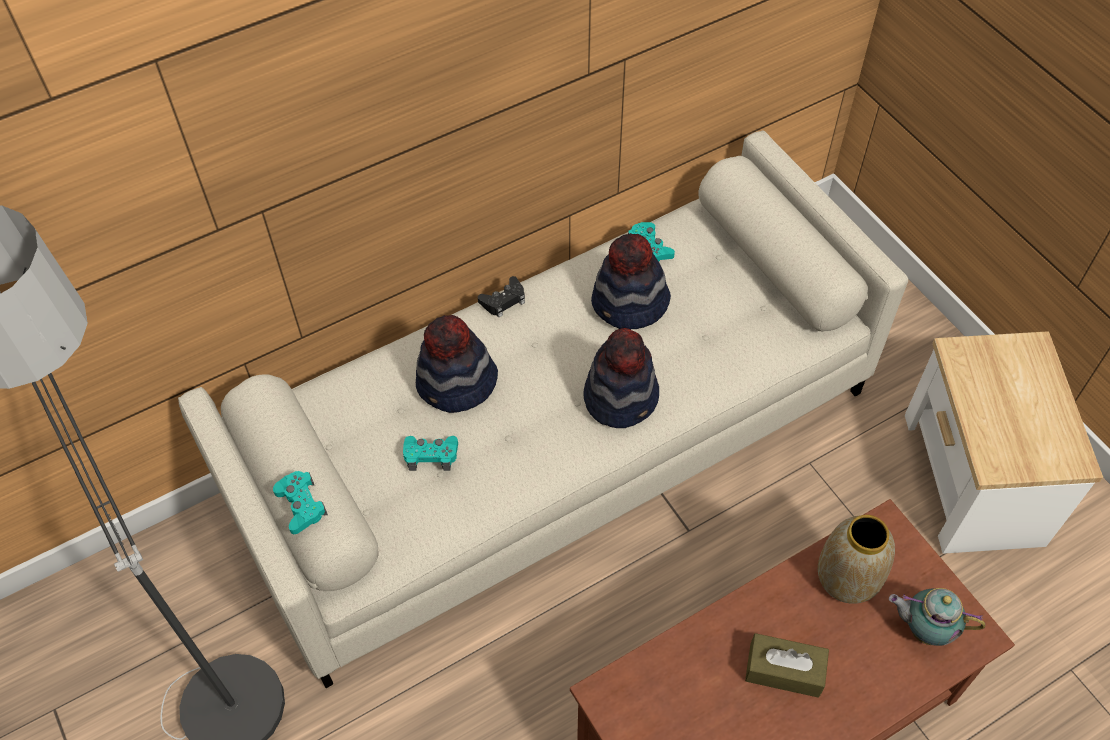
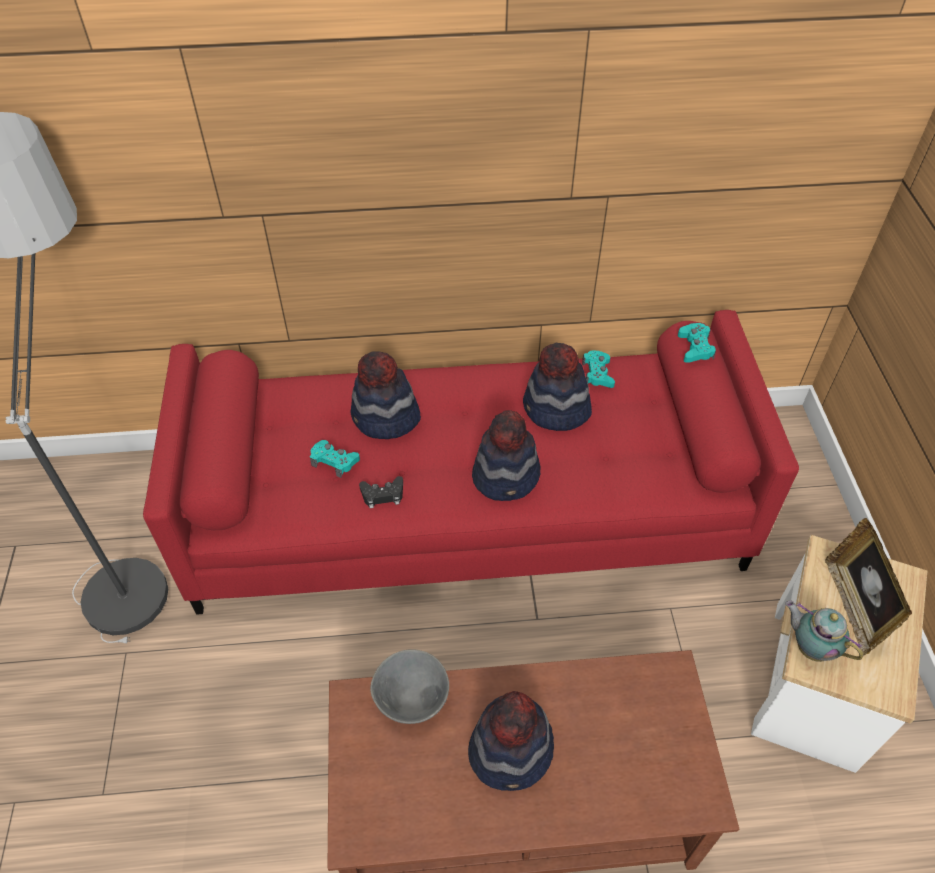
camera: 25 degrees right, 5 degrees down
(301, 505) = (201, 450): turquoise game controller -> turquoise game controller (695, 347)
(503, 300) = (458, 371): black game controller -> black game controller (383, 495)
(557, 445) = (469, 510): beige sofa -> red sofa
(664, 669) = (412, 702): none -> grey bowl
(784, 671) = (512, 751): brown tissue box -> hat
(846, 578) = (612, 699): vase -> none
(924, 628) = (659, 774): teapot -> teapot (810, 647)
(1005, 393) = (853, 606): none -> picture frame

